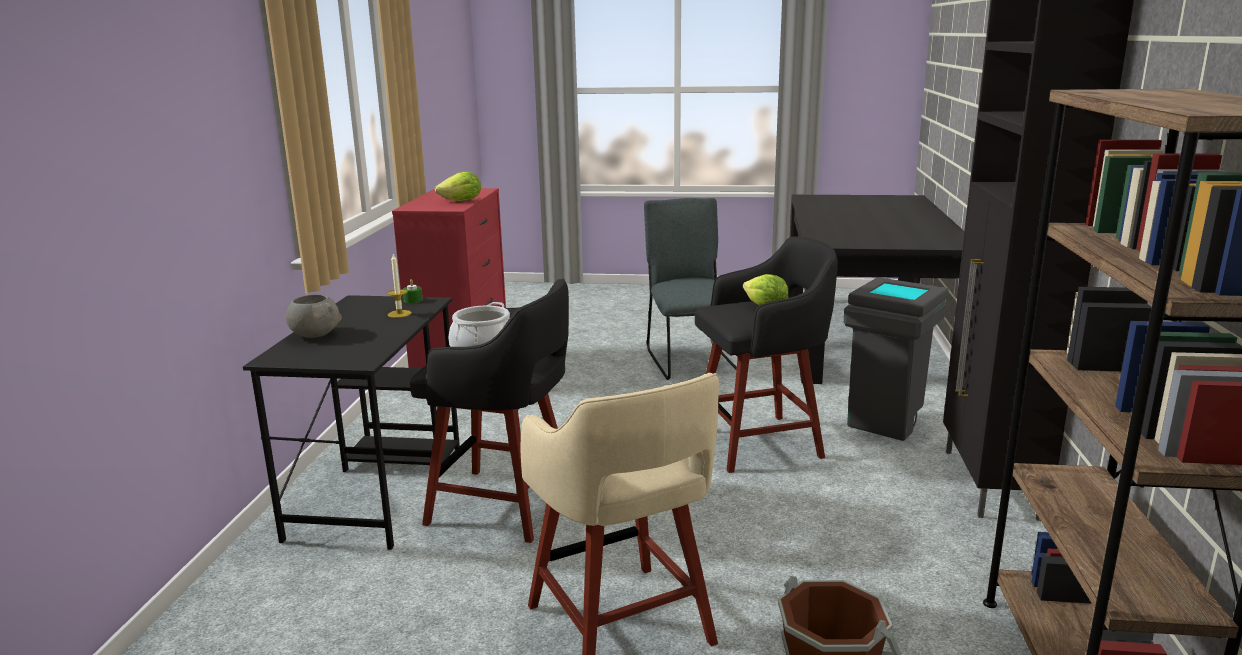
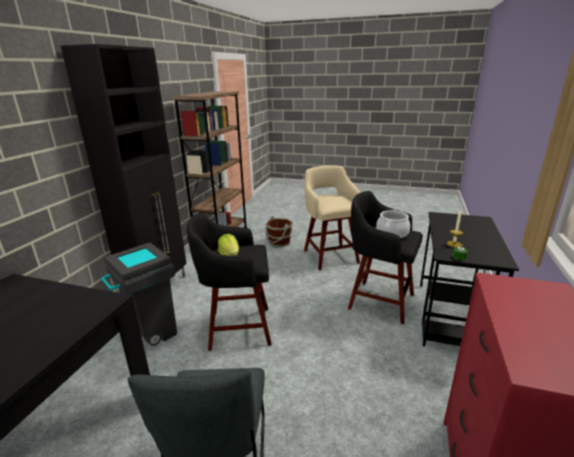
camera: 170 degrees left, 5 degrees up
(315, 334) = (484, 231): grey bowl -> none
(462, 201) = (510, 307): lettuce -> none

